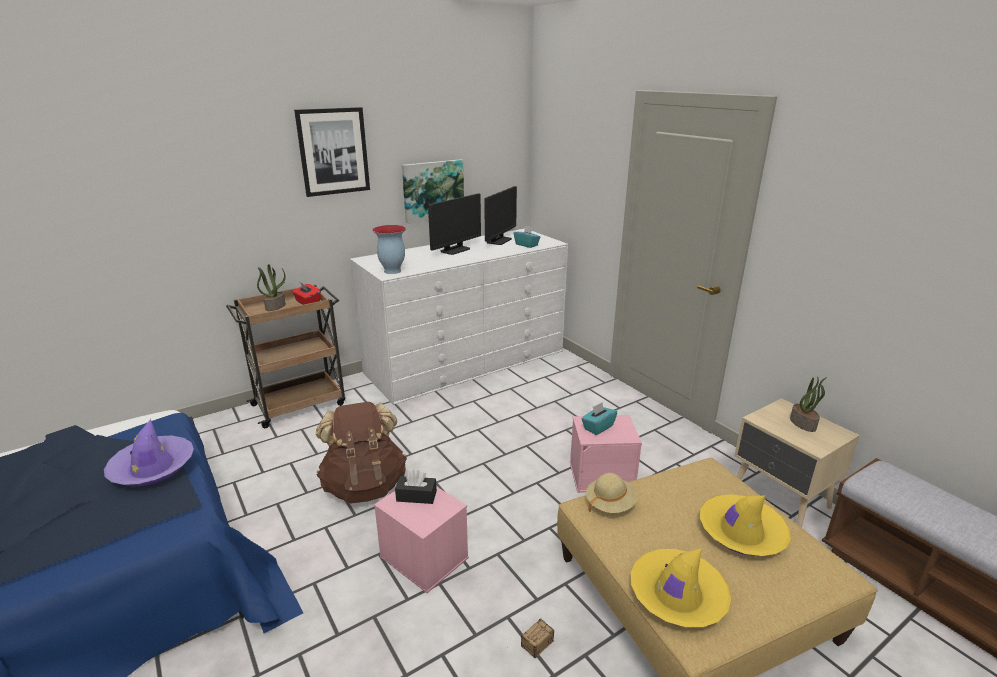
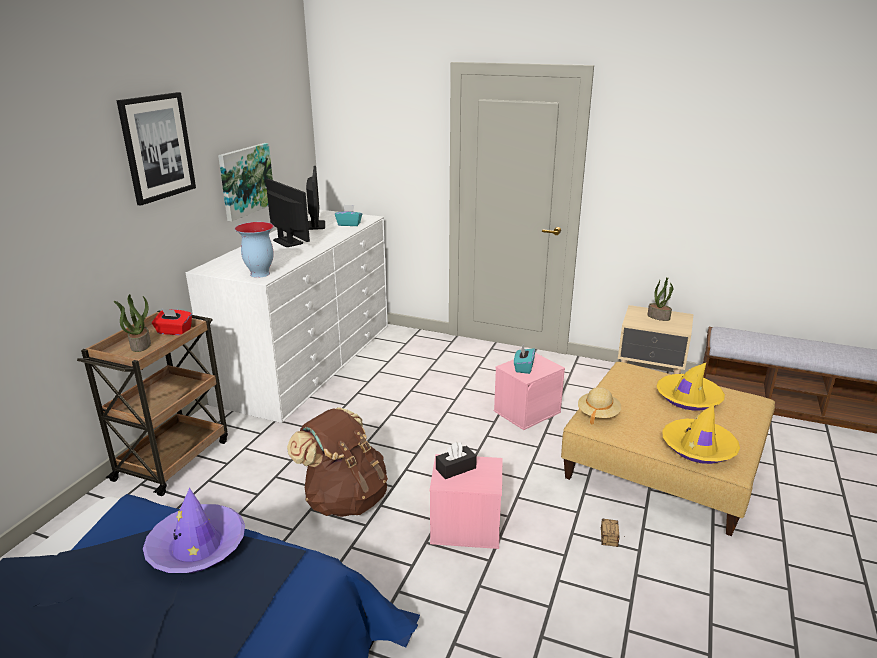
camera: 35 degrees left, 0 degrees up
(455, 250) = (288, 242): monitor -> monitor turned 45 degrees counterclockwise

